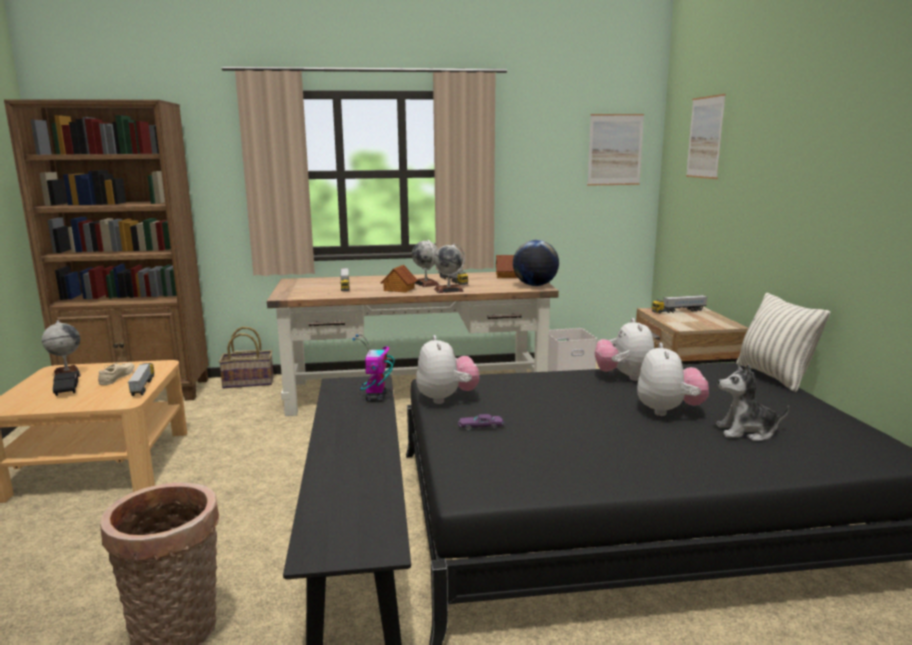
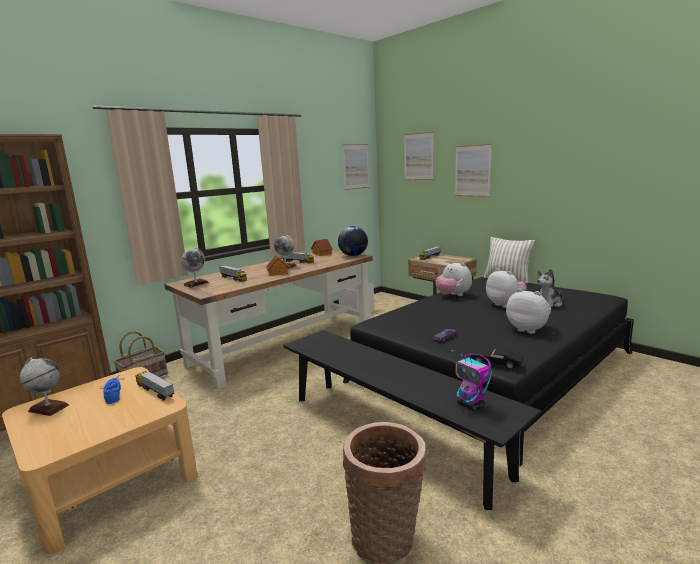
camera: 35 degrees left, 0 degrees up
(67, 389) = (81, 417): black toy car -> black toy car (496, 363)
(118, 378) = (114, 394): beige shoe -> blue shoe
(376, 398) = (344, 344): toy robot -> toy robot (471, 405)
(446, 398) = (396, 330): plush toy -> plush toy (528, 329)
(449, 290) = (311, 267): globe -> globe (196, 284)
(765, 167) = (472, 171): none -> picture

